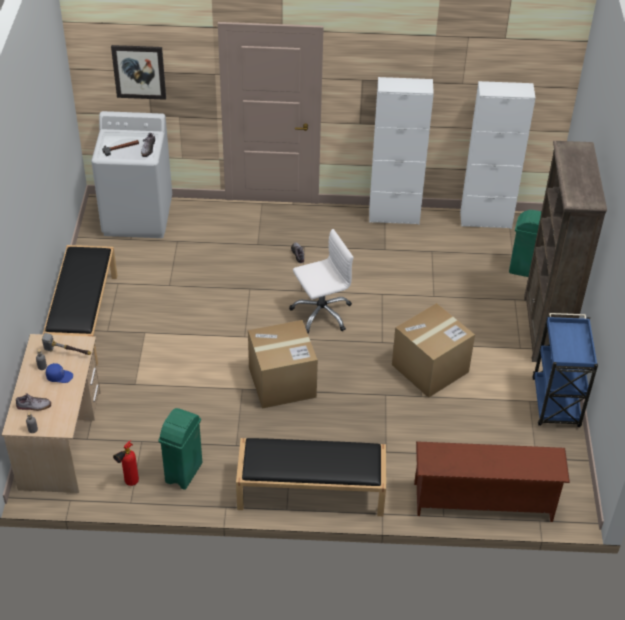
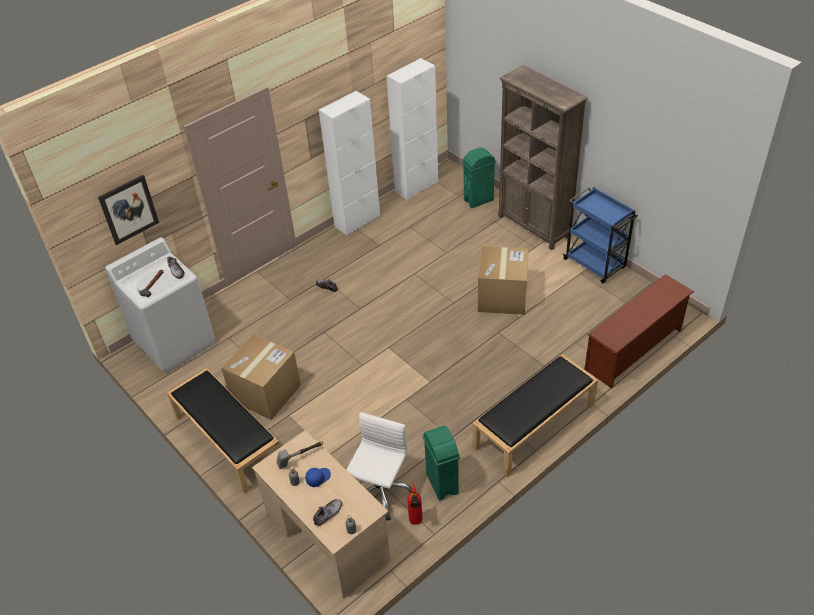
camera: 40 degrees left, 0 degrees up
(282, 382) = (426, 374): cardboard box -> cardboard box (266, 393)
(321, 313) = (392, 312): white office chair -> white office chair (380, 491)

